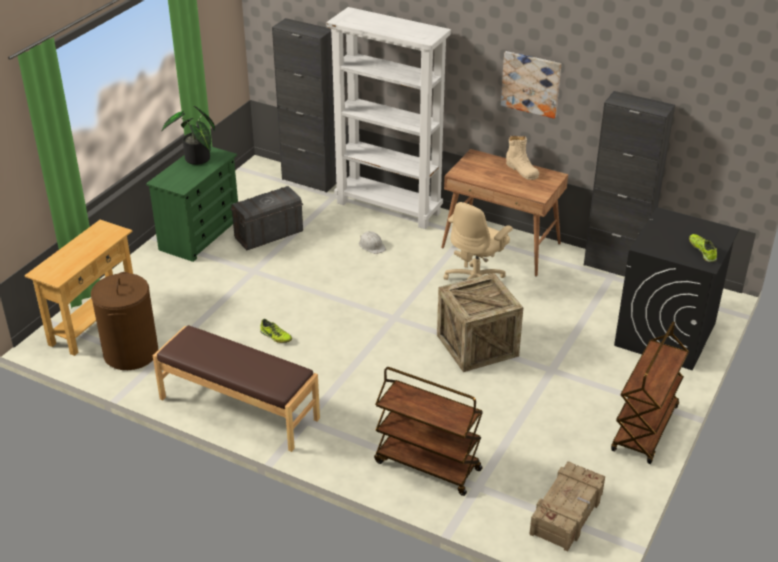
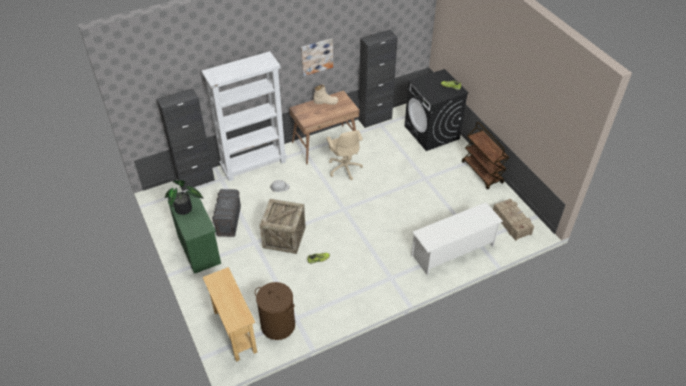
camera: 55 degrees left, 10 degrees up
(238, 409) = (361, 300): brown bench -> none
(426, 466) = (453, 251): brown cart -> white shoe rack
(477, 345) = (389, 192): crate -> crate (284, 237)

